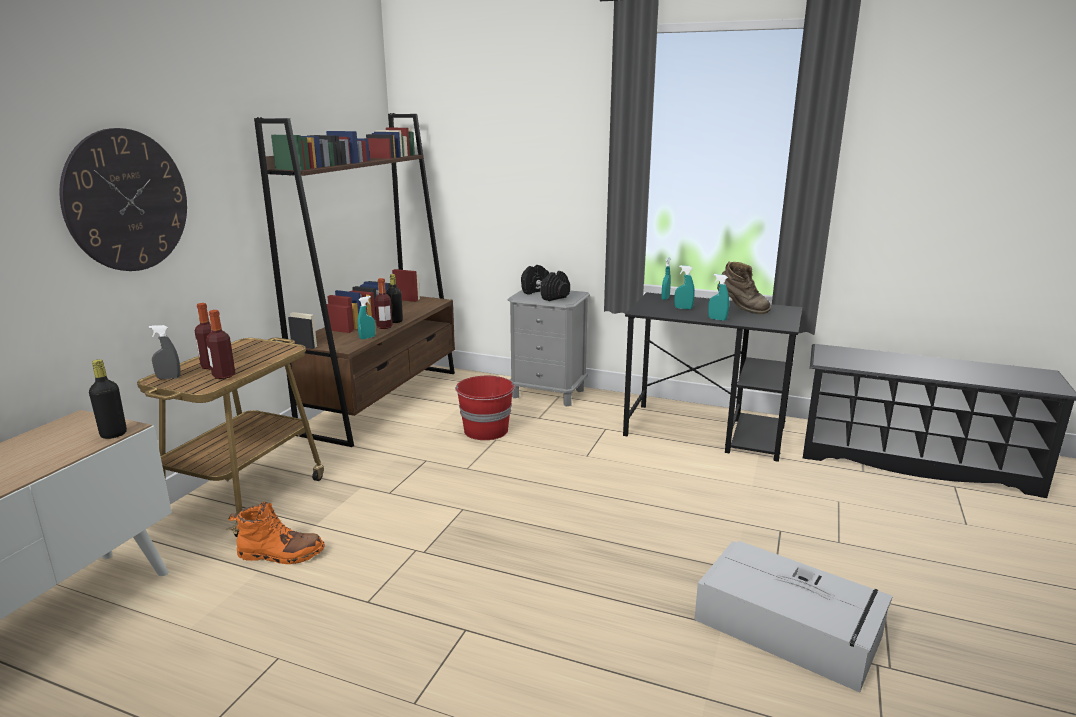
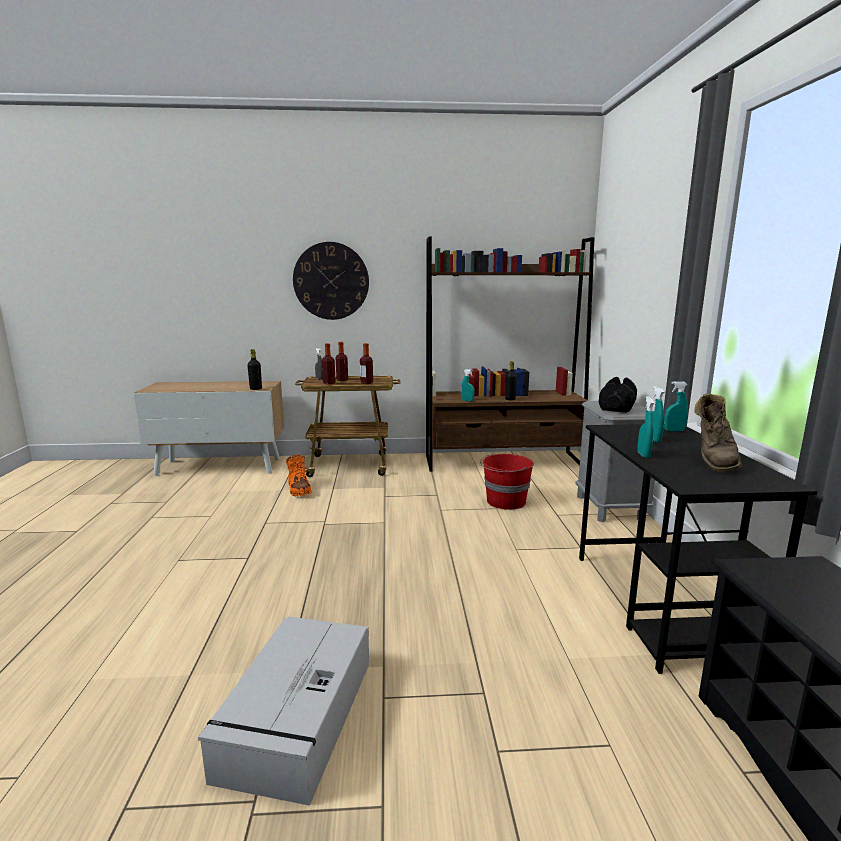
camera: 65 degrees right, 5 degrees down
(384, 327) = (494, 399): bottle -> bottle (366, 383)

